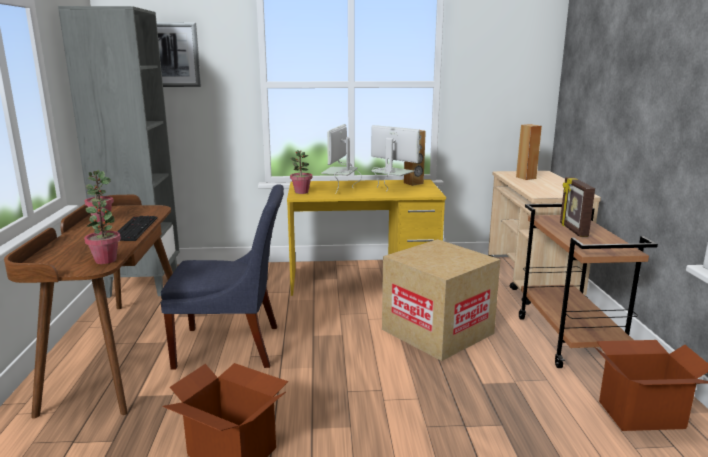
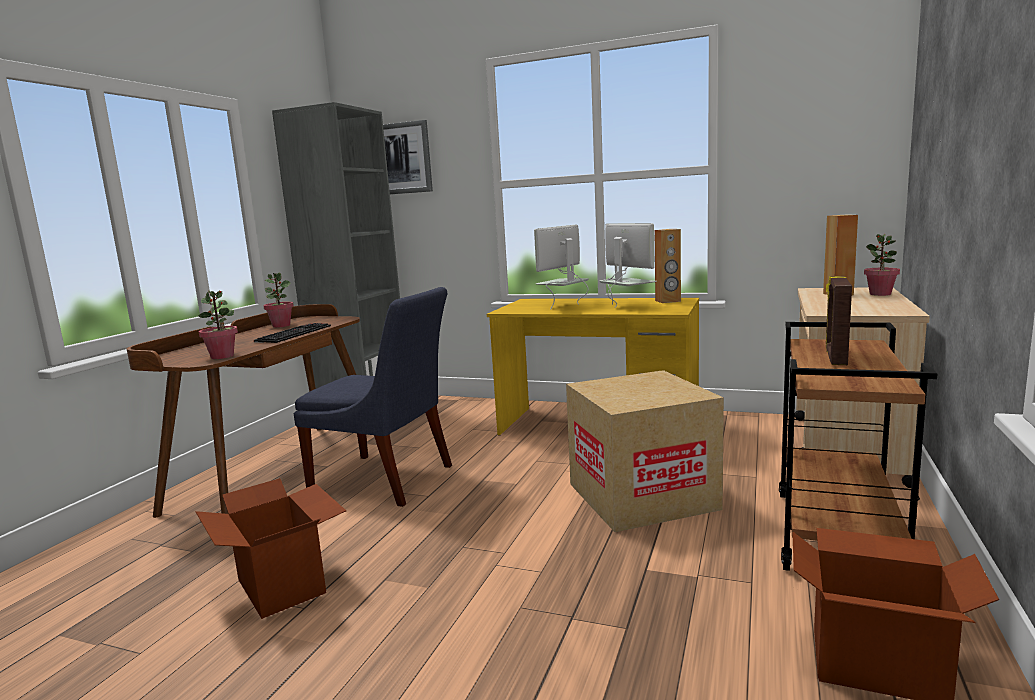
camera: 25 degrees right, 5 degrees down
(301, 192) = (514, 307): potted plant -> potted plant (880, 294)

